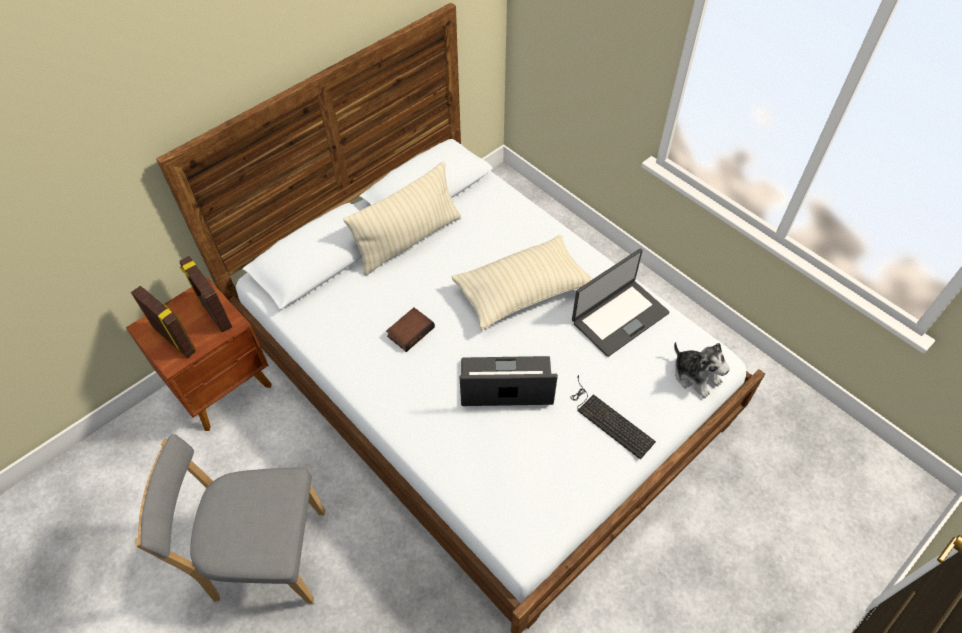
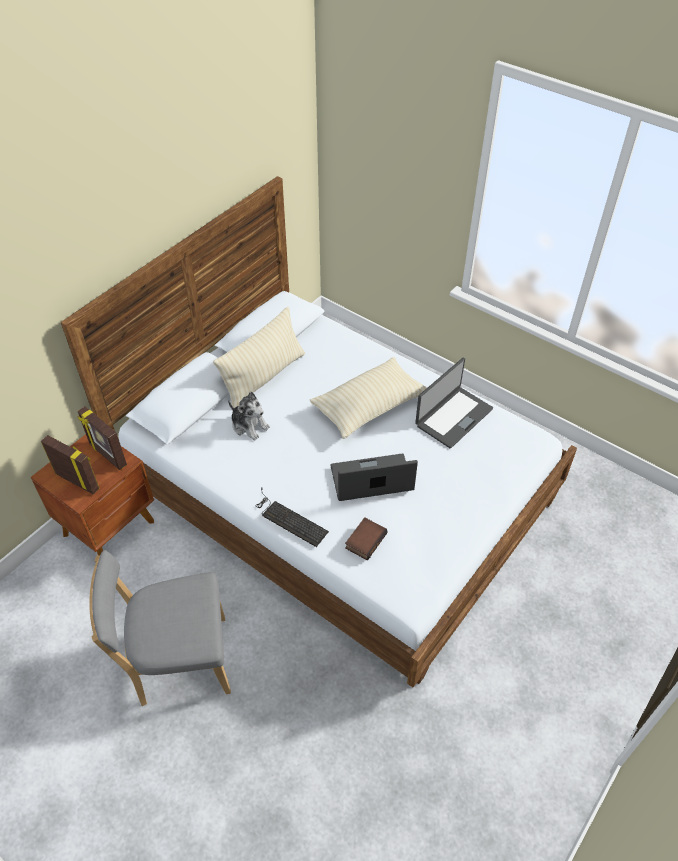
camera: 10 degrees left, 5 degrees down
(410, 331) = (282, 449): book -> book (365, 540)
(608, 419) = (460, 495): keyboard -> keyboard (288, 519)
(695, 376) = (523, 454): plush toy -> plush toy (249, 425)

